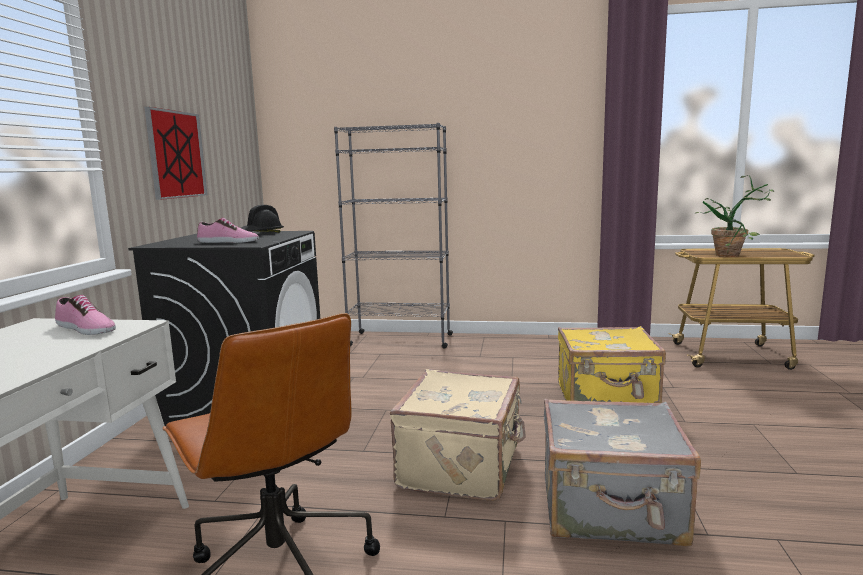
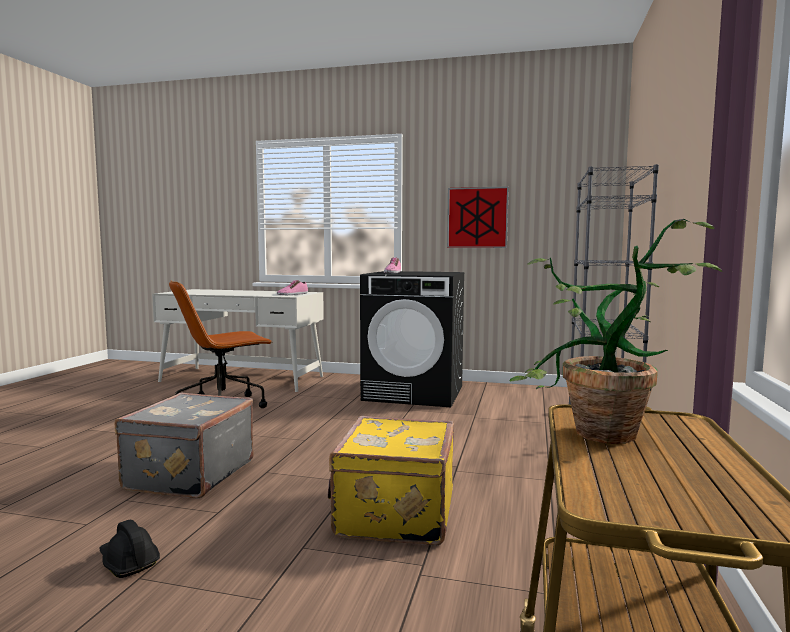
camera: 95 degrees right, 5 degrees down
(260, 233) = (438, 273): black hard hat -> black hard hat (128, 561)
(462, 466) = (288, 440): beige suitcase -> none

